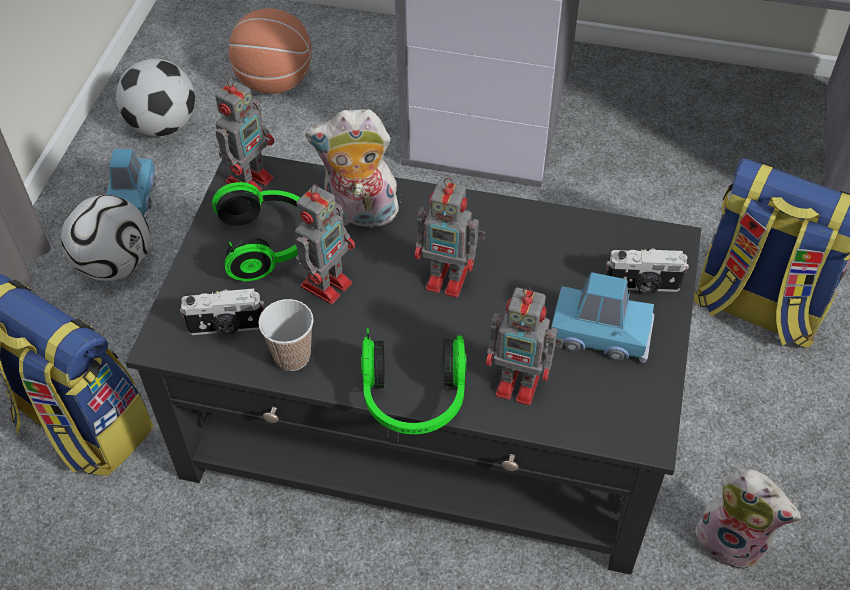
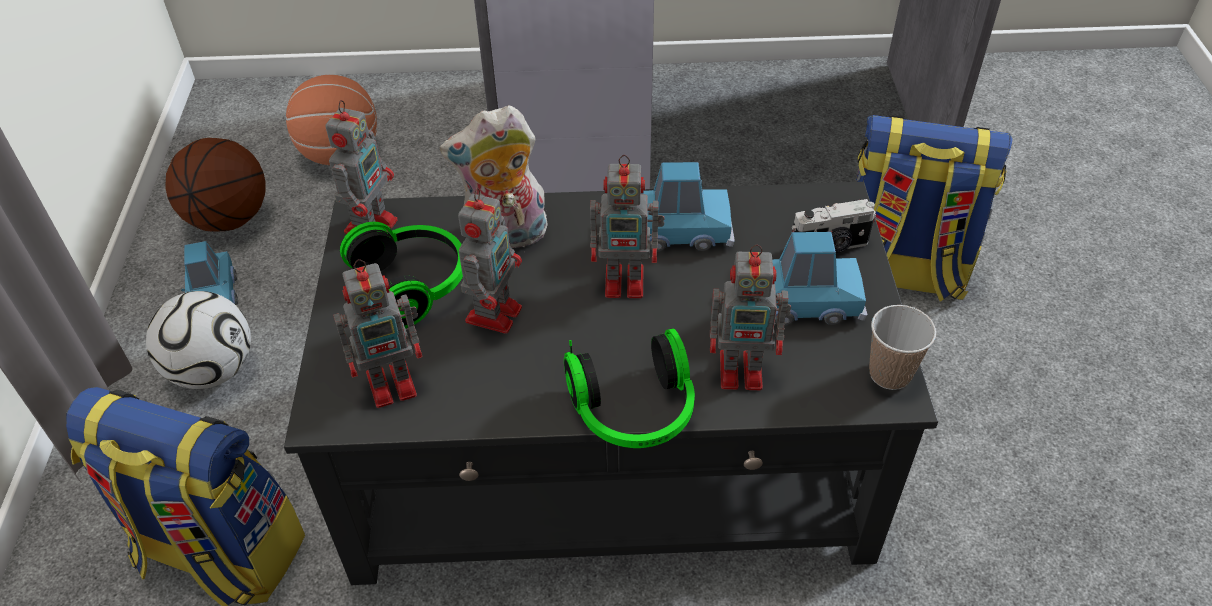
camera: 15 degrees left, 5 degrees down
(163, 125) = (229, 218): football -> basketball
(226, 327) = (394, 383): camera -> toy robot
(292, 356) = (481, 397): cup -> cup (890, 374)
(514, 240) = (681, 230): none -> blue toy car
(733, 541) = (964, 503): plush toy -> none

